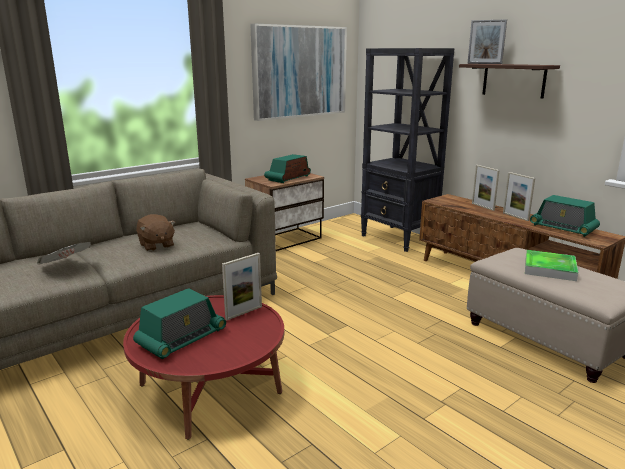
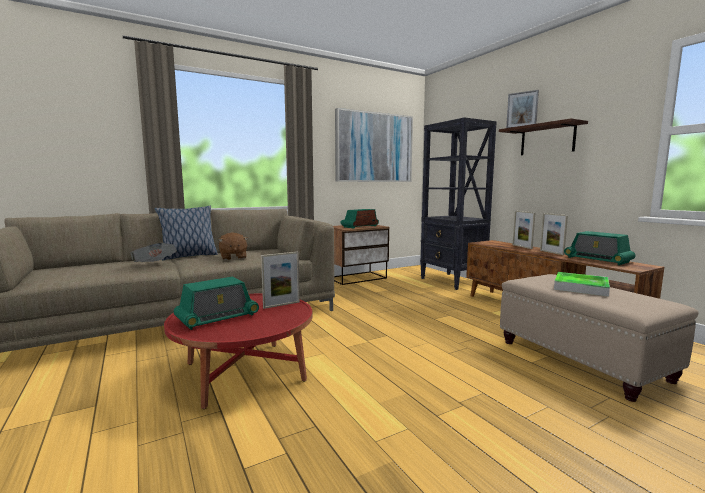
camera: 10 degrees right, 10 degrees down
(95, 245) = (188, 256): none -> pillow

